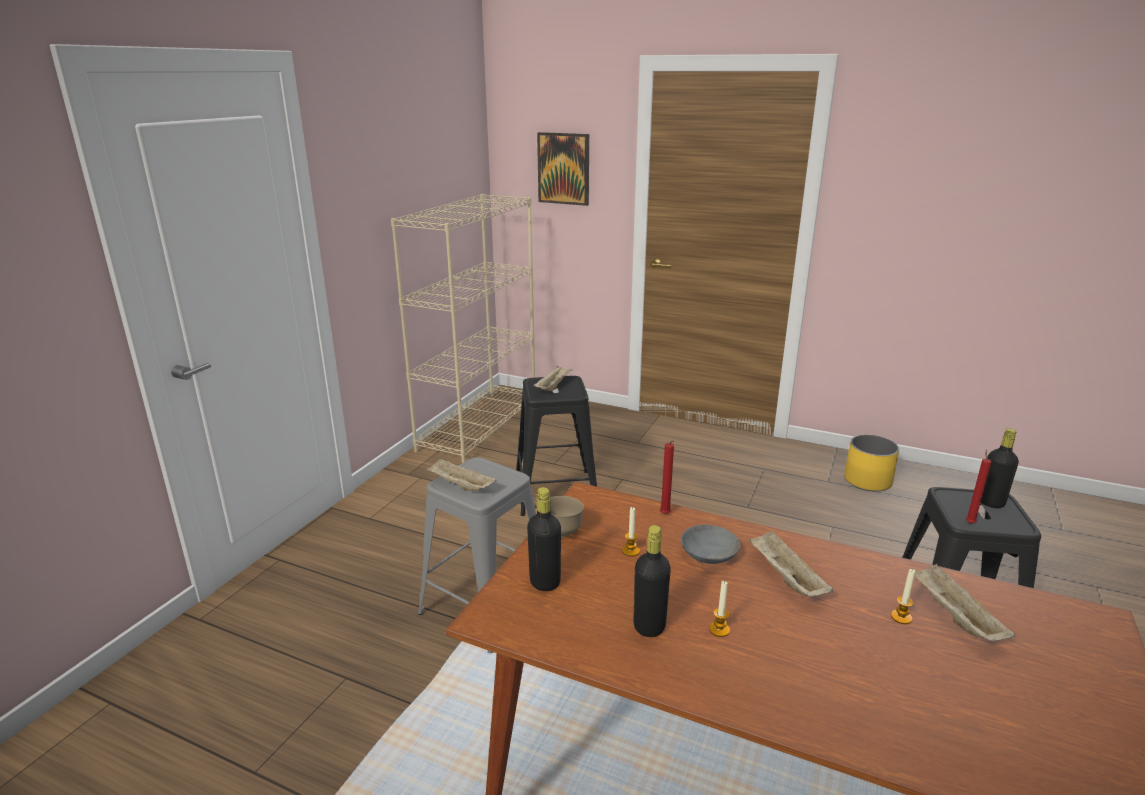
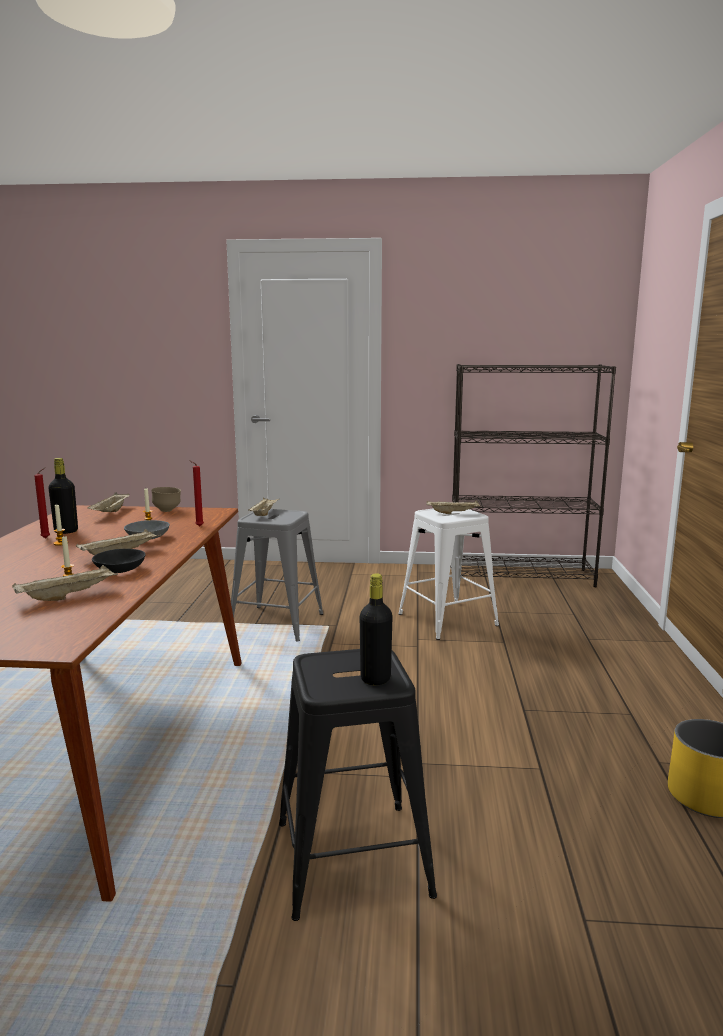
camera: 70 degrees right, 10 degrees down
(479, 426) = (521, 576): beige bookcase -> black bookcase
(545, 582) = (111, 513): black bottle -> beige tray
(556, 492) = (447, 620): black stool -> white stool
(564, 168) = (659, 339): picture -> none
(852, 580) = (119, 569): none -> black bowl
(969, 522) = (313, 662): red candle -> red candle (47, 538)

